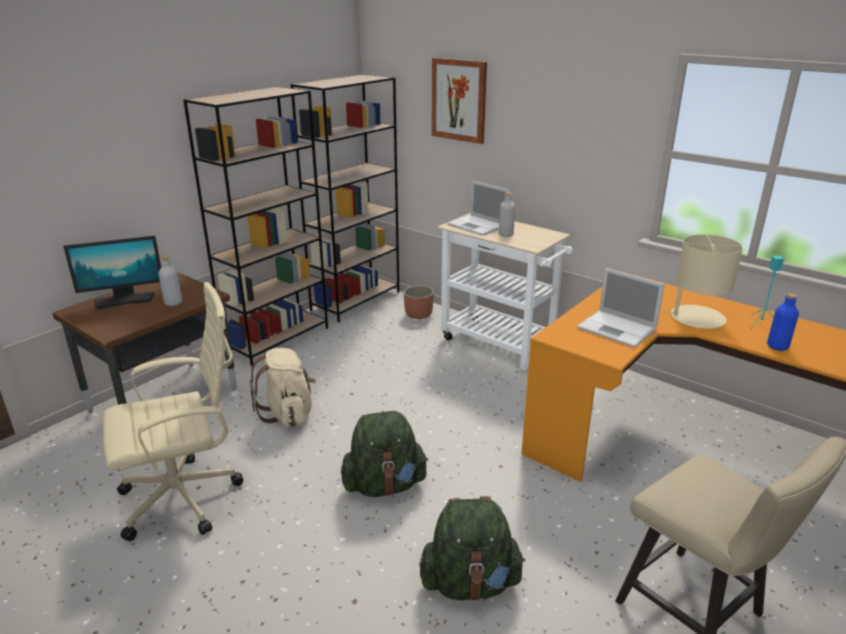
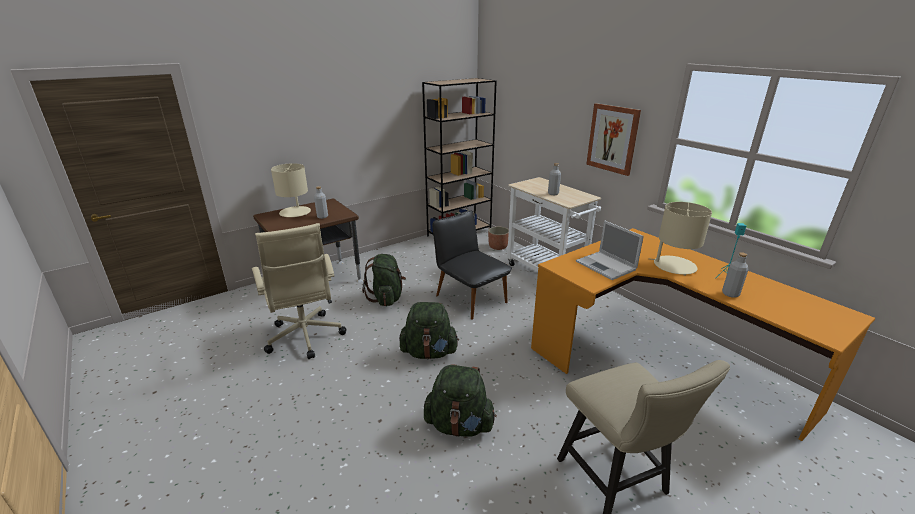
camera: 15 degrees right, 0 degrees up
(124, 300) = (295, 212): monitor -> beige table lamp
(186, 497) = (306, 338): beige office chair -> beige office chair turned 75 degrees clockwise
(277, 339) = (399, 251): beige bookcase -> none
(288, 413) = (387, 298): beige backpack -> green backpack
(412, 396) = (471, 299): none -> black chair
(459, 100) = (535, 97): picture -> picture (612, 138)
(478, 226) = (536, 186): laptop -> none
(777, 346) = (730, 294): blue bottle -> grey bottle

